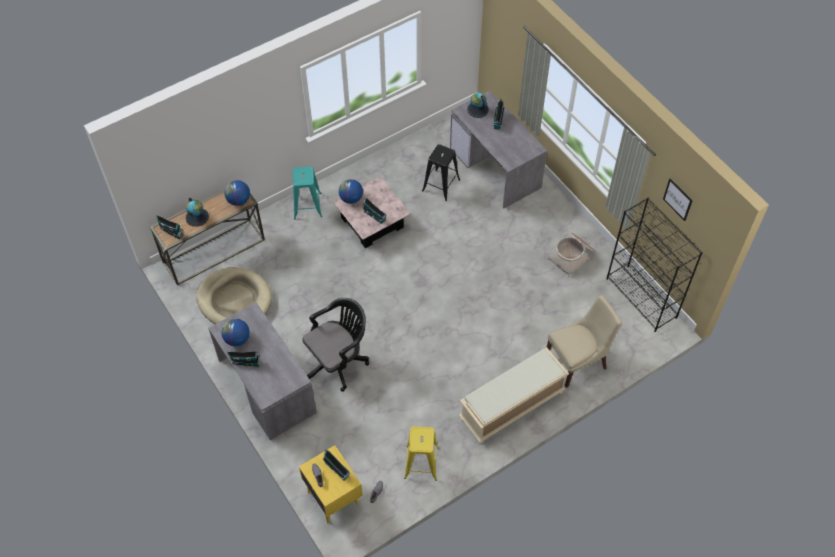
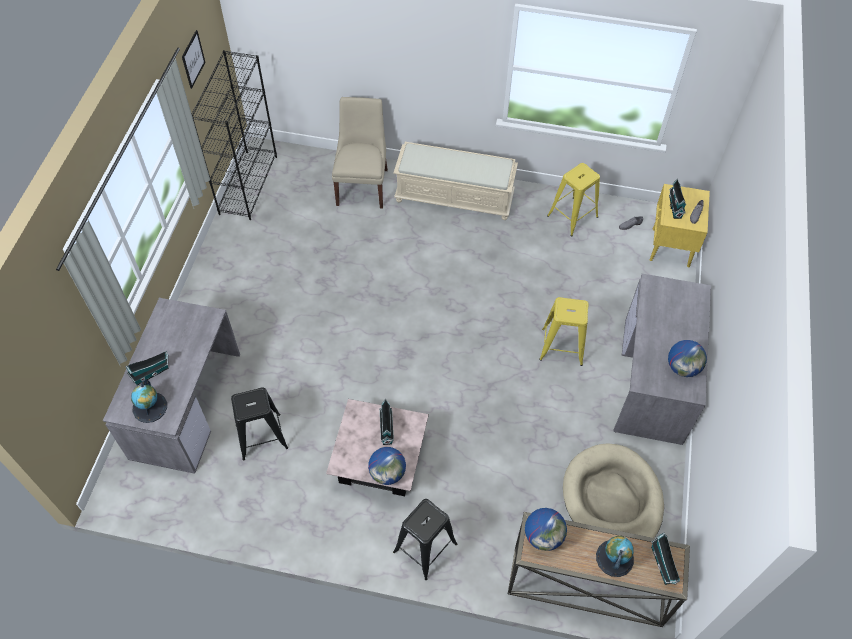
camera: 135 degrees left, 0 degrees up
(245, 362) = (692, 339): toy house -> none
(307, 206) = (425, 548): turquoise stool -> black stool
(338, 361) = (562, 346): black office chair -> yellow stool
(571, 256) = (249, 260): basket -> none
(577, 361) = (362, 185): beige chair -> beige chair turned 75 degrees clockwise

